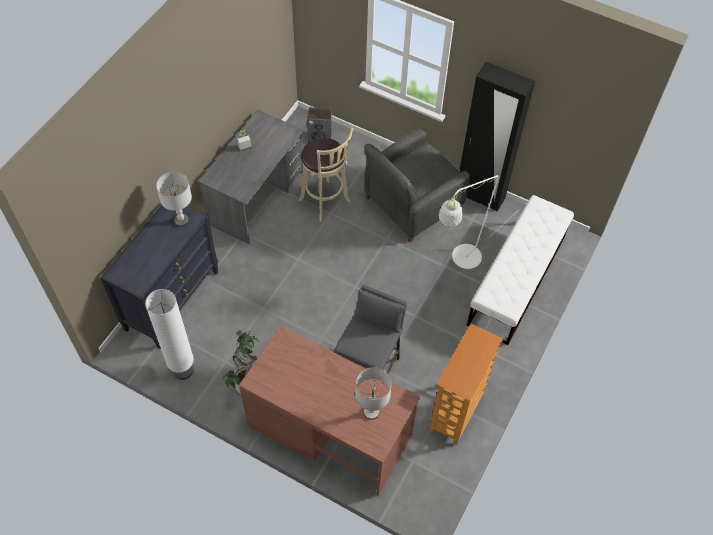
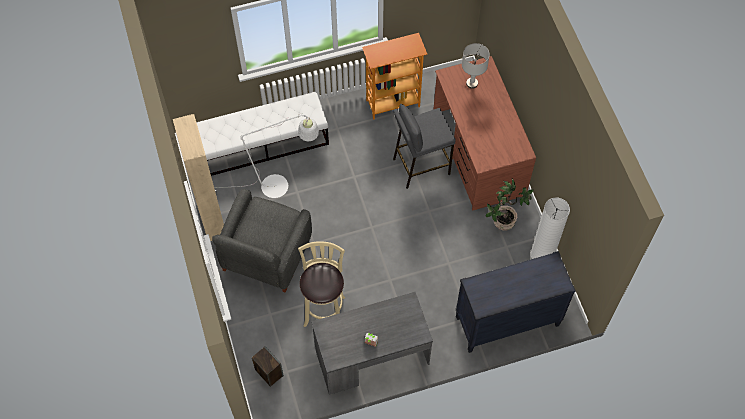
camera: 135 degrees left, 5 degrees up
(182, 221) = (483, 290): grey table lamp -> none
(411, 204) = (266, 255): grey armchair -> grey armchair turned 105 degrees clockwise
(480, 196) = (212, 220): black wardrobe -> beige wardrobe

